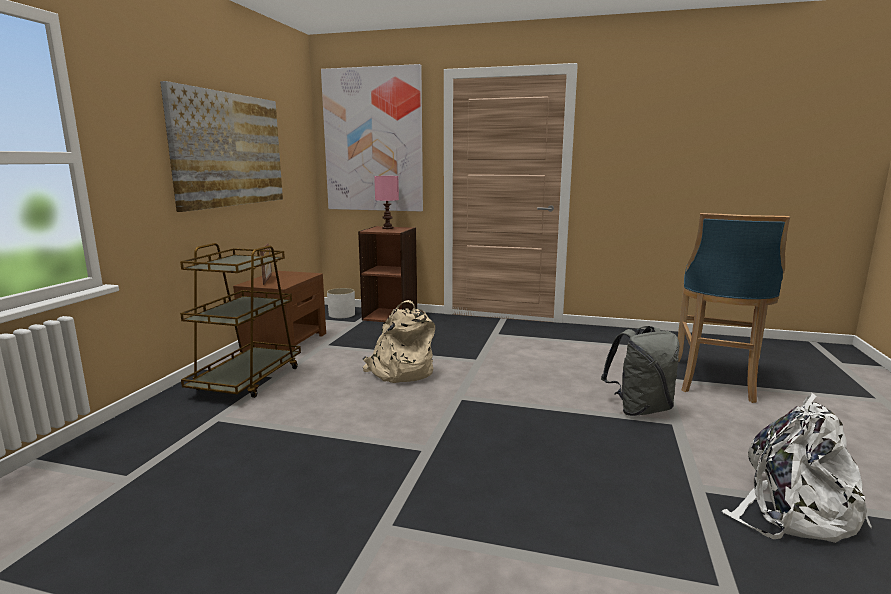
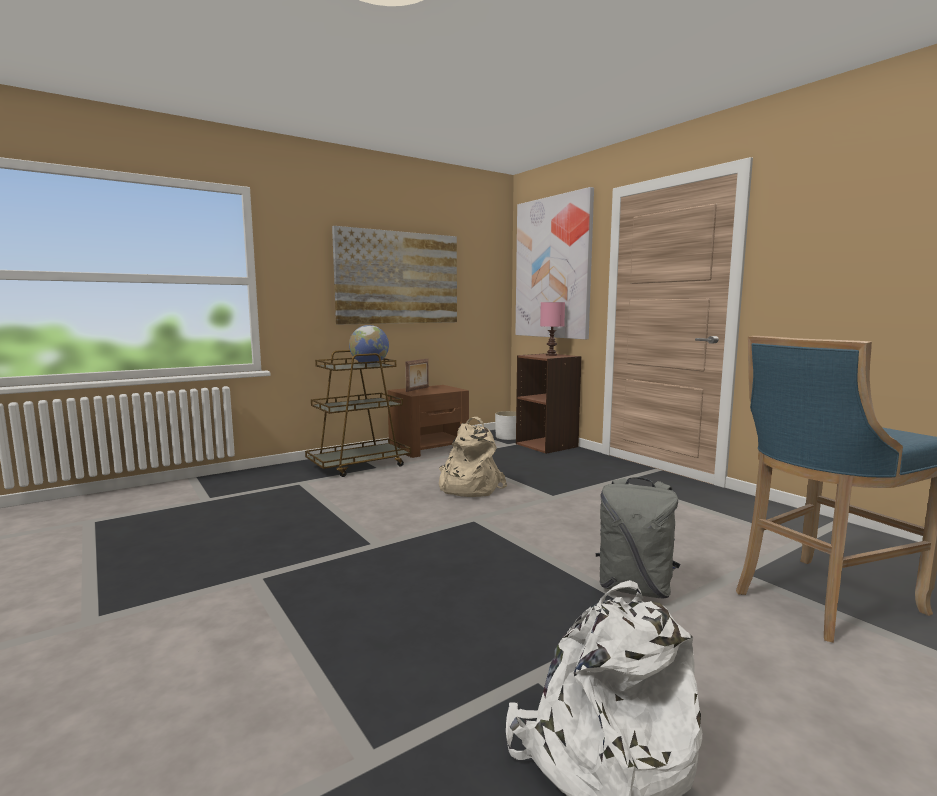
camera: 40 degrees right, 5 degrees down
(246, 259) = (369, 364): none -> globe

